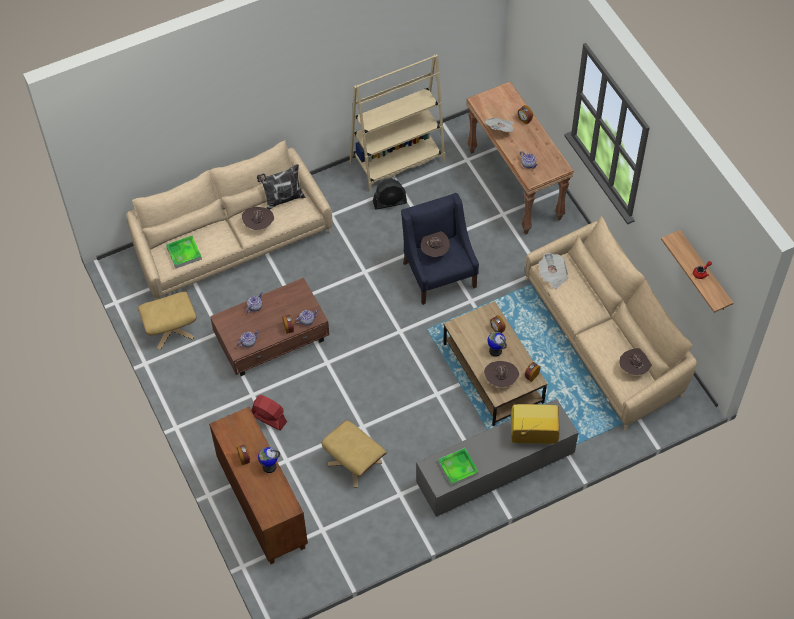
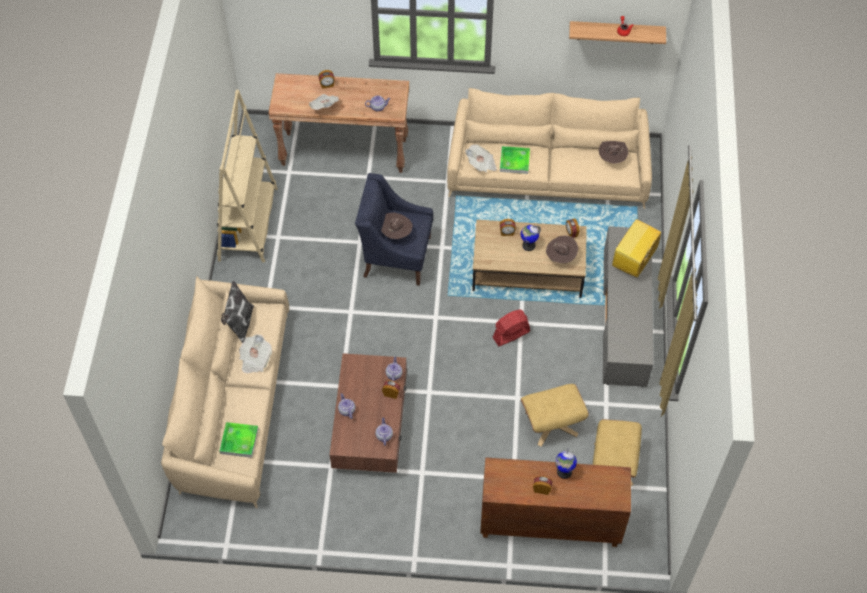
camera: 60 degrees left, 0 degrees up
(171, 329) = (296, 509): beige ottoman -> beige ottoman (613, 464)
(258, 225) = (255, 359): brown hat -> newspaper
(269, 418) = (457, 471): red fan -> red fan (511, 334)
(390, 202) = (289, 253): black fan -> none
(458, 468) = (633, 333): tray -> tray (514, 161)

